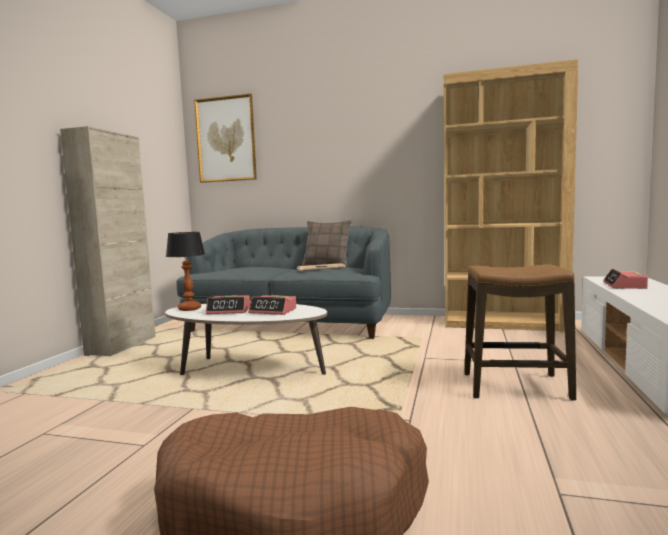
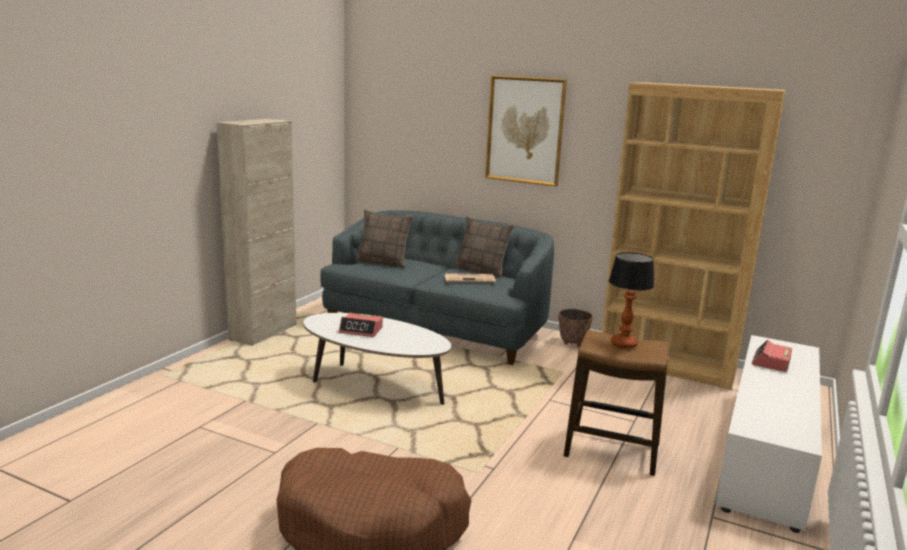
camera: 10 degrees right, 10 degrees up
(189, 308) = (326, 320): table lamp -> table lamp (623, 344)
(226, 139) = (389, 103): picture -> picture (525, 130)
(236, 269) = (383, 262): none -> pillow
(273, 311) = (401, 338): alarm clock -> none
(415, 320) = (572, 344): none -> planter

